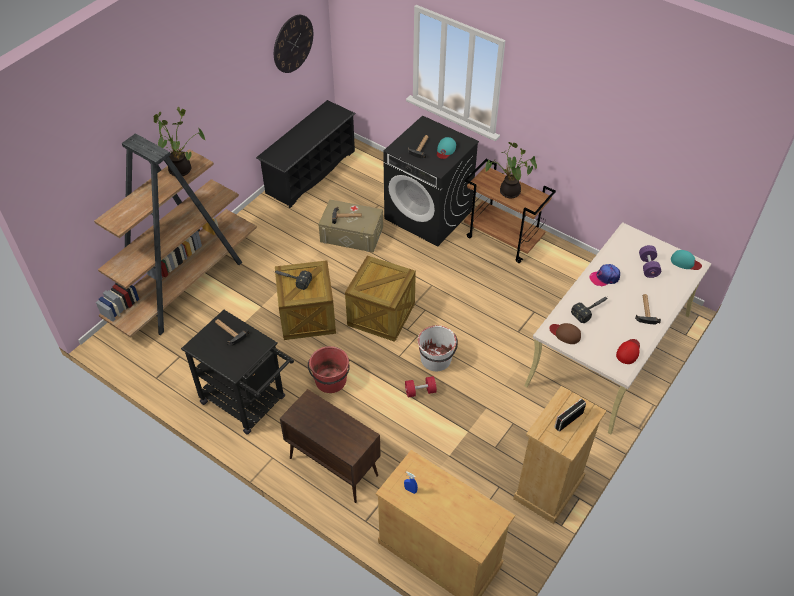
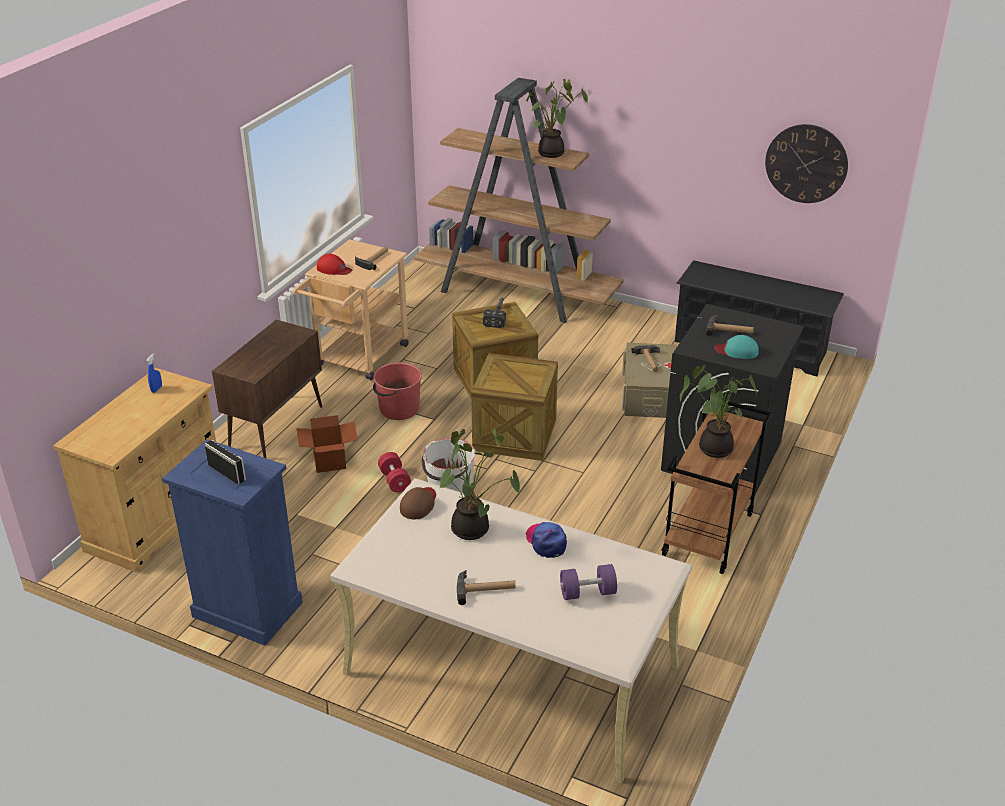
camera: 80 degrees right, 15 degrees down
(248, 403) = (358, 359): black cart -> beige cart
(388, 431) = (329, 461): none -> cardboard box
(548, 489) = (247, 609): beige dresser -> blue dresser
(591, 309) = (473, 529): hammer -> potted plant
(628, 352) = (394, 570): red cap -> red cap (334, 269)
(685, 262) = (615, 641): turquoise cap -> none

